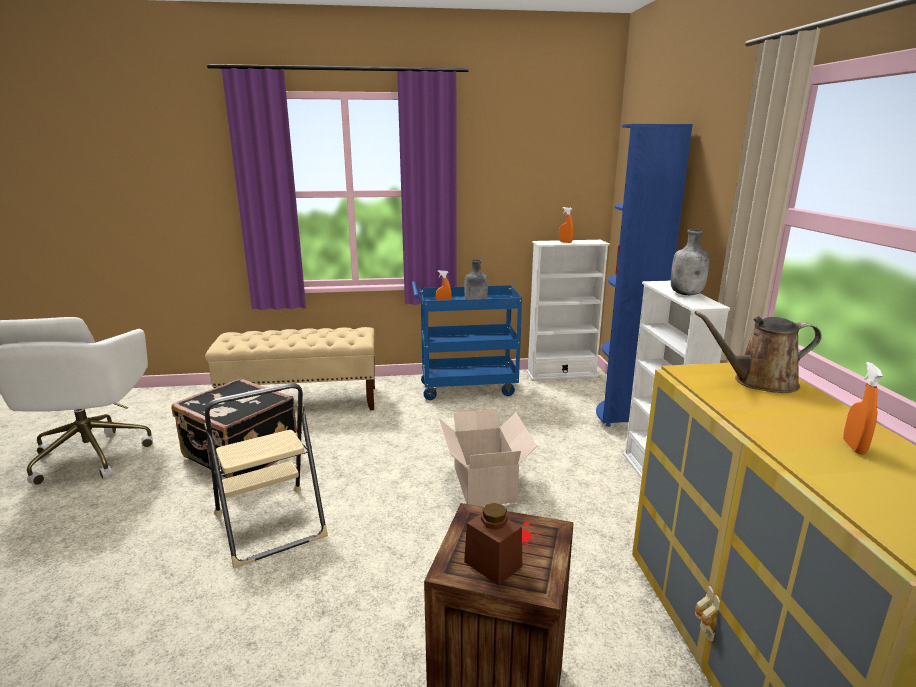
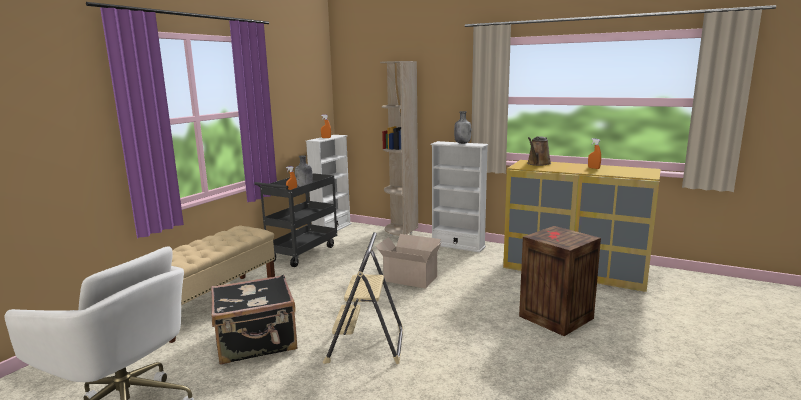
camera: 55 degrees left, 5 degrees down
(465, 390) = (302, 255): blue cart -> grey cart
(493, 564) = (569, 240): brown jar -> none
(620, 417) = (399, 234): blue bookcase -> beige bookcase

